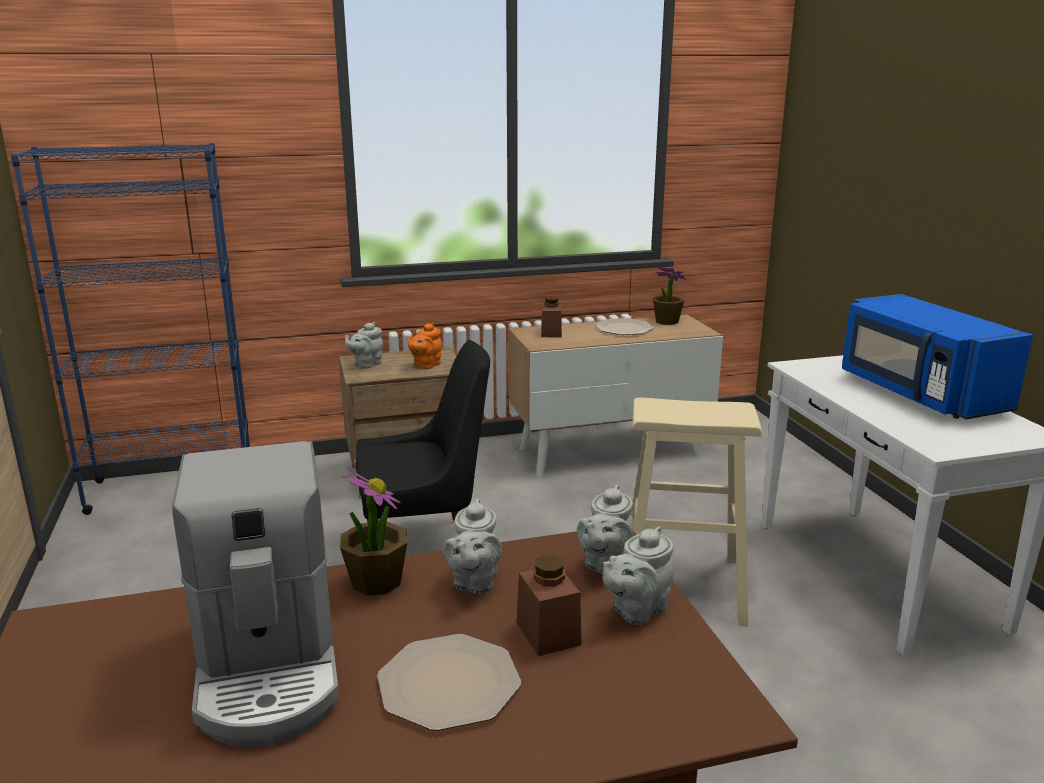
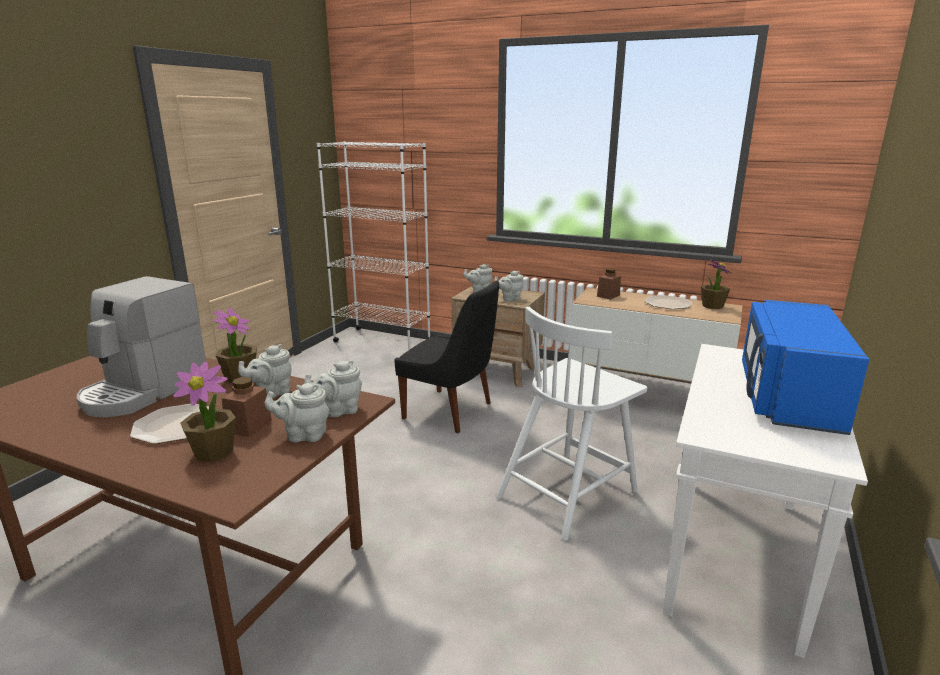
camera: 40 degrees right, 0 degrees up
(173, 488) = (382, 341): blue bookcase -> white bookcase
(425, 365) = (509, 299): orange teapot -> grey teapot
(585, 684) = (214, 452): none -> potted plant
(681, 585) = (568, 493): beige stool -> white chair

